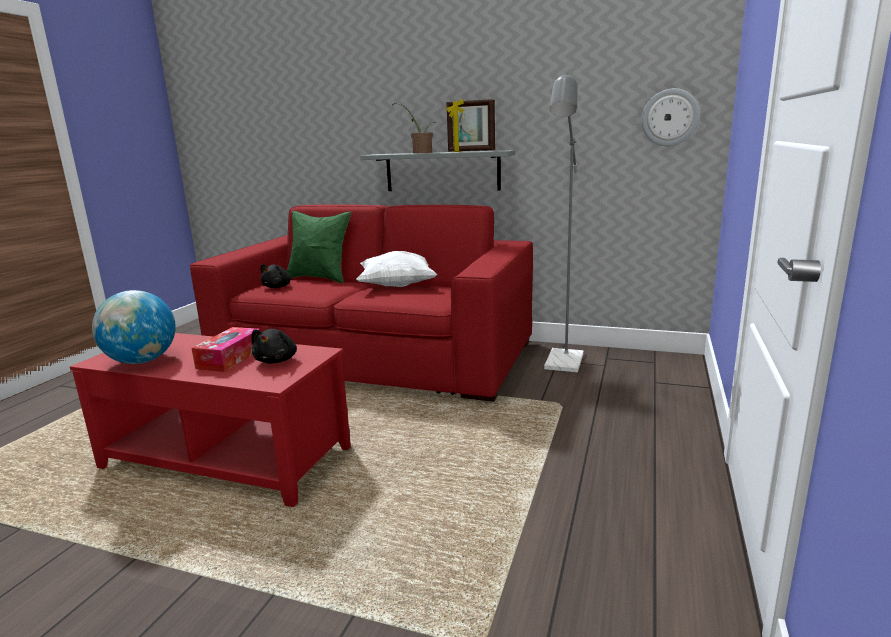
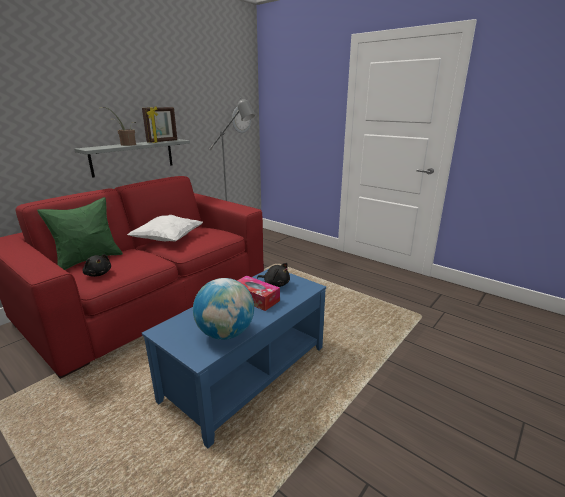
camera: 70 degrees left, 5 degrees up
(226, 458) = (247, 372): red coffee table -> blue coffee table

